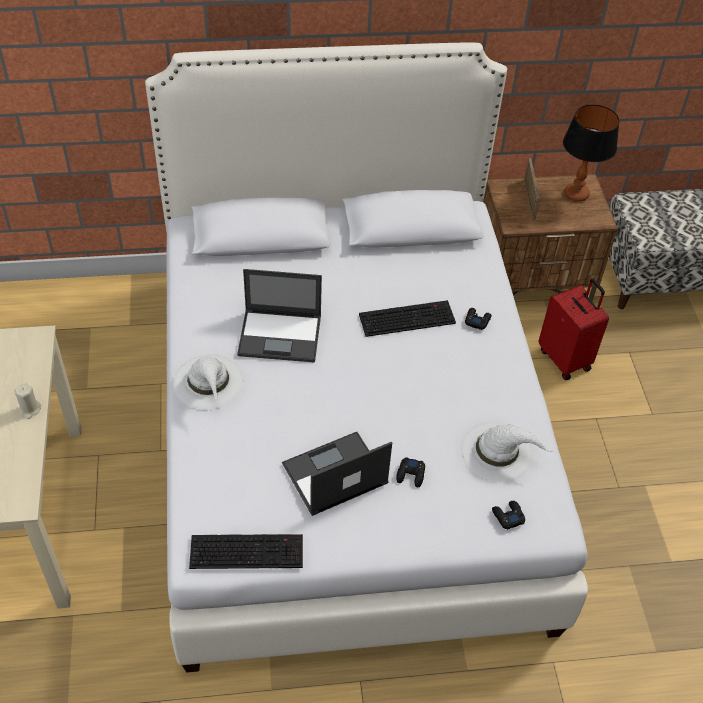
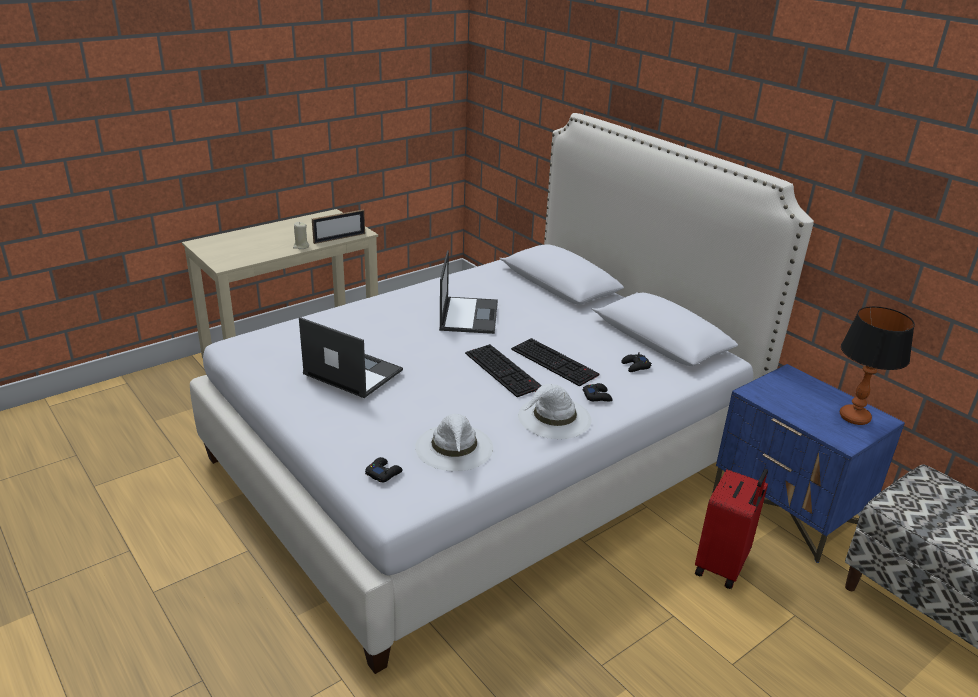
camera: 60 degrees right, 20 degrees down
(209, 382) = (394, 303): white hat -> white hat (554, 418)
(248, 550) = (252, 359): keyboard -> keyboard (504, 370)
(281, 335) = (468, 315): laptop -> laptop turned 150 degrees counterclockwise
(411, 475) = (385, 409): black game controller -> black game controller (635, 366)
(529, 199) = (800, 392): picture frame -> picture frame (339, 238)
(531, 283) = (788, 510): brown nightstand -> blue nightstand

